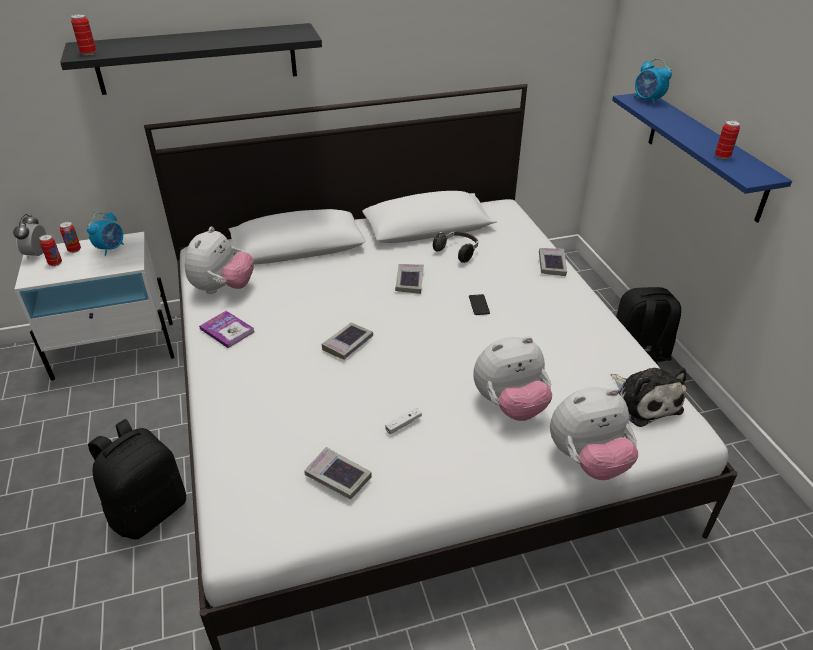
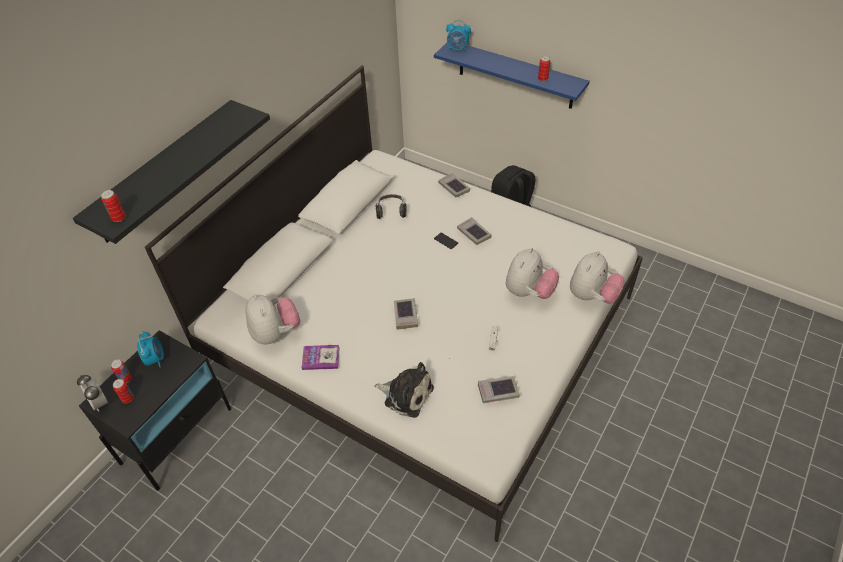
camera: 40 degrees left, 10 degrees up
(115, 350) = (177, 435): white nightstand -> black nightstand
(149, 510) = (349, 506): black backpack -> none
(409, 281) = (388, 250): book -> book (473, 233)
(643, 401) = (583, 246): plush toy -> plush toy (406, 394)

